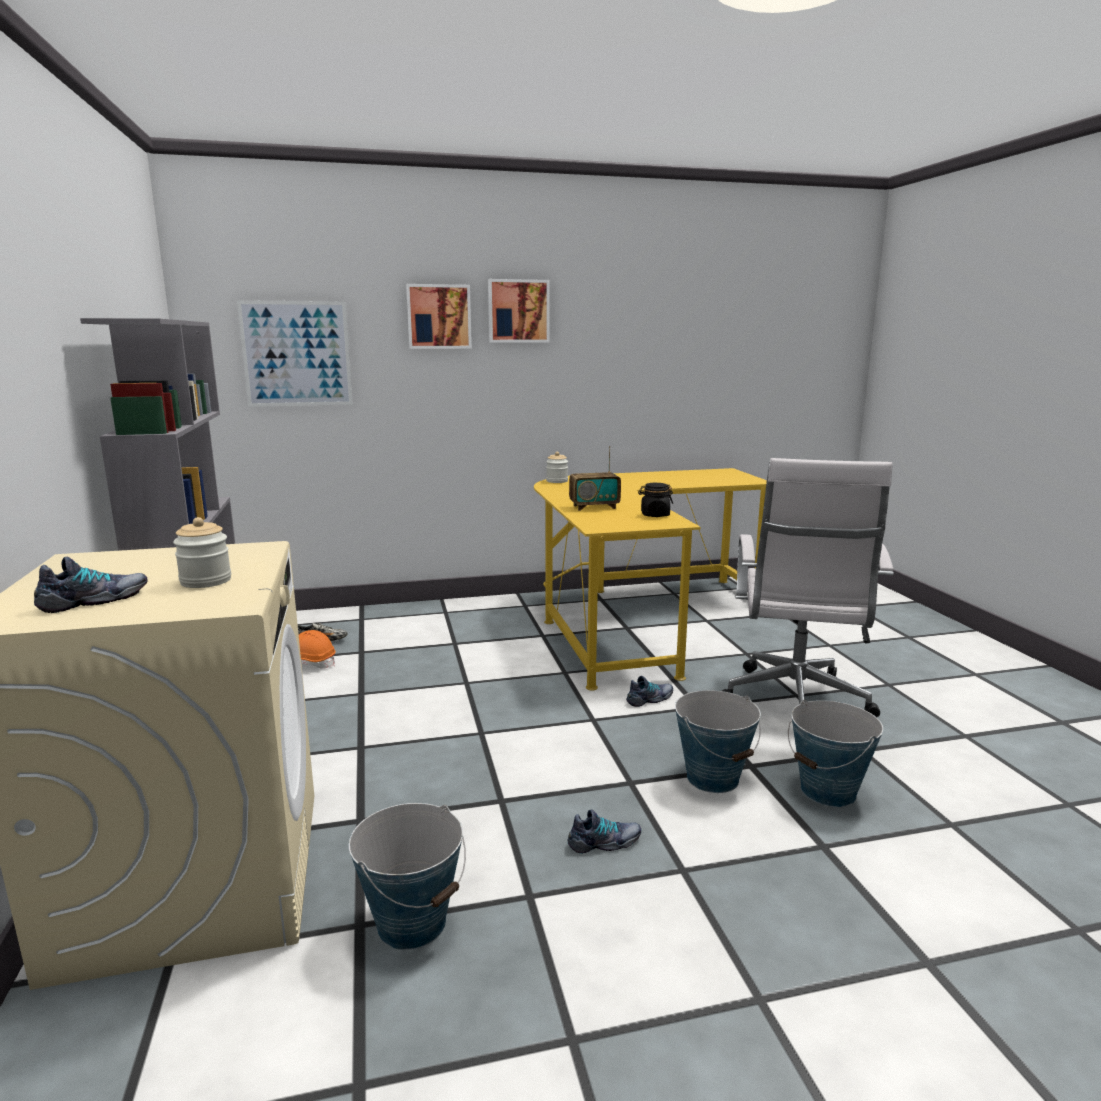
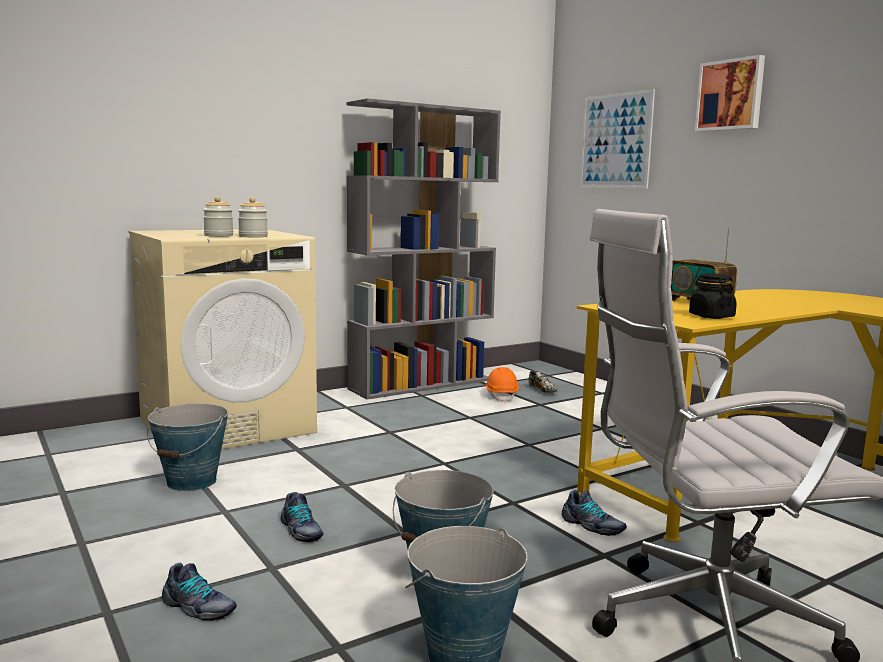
camera: 70 degrees right, 5 degrees down
(95, 600) = (182, 233): shoe -> shoe (198, 608)
(518, 311) = (817, 79): picture -> none
(557, 481) = (800, 292): jar -> jar (253, 236)

